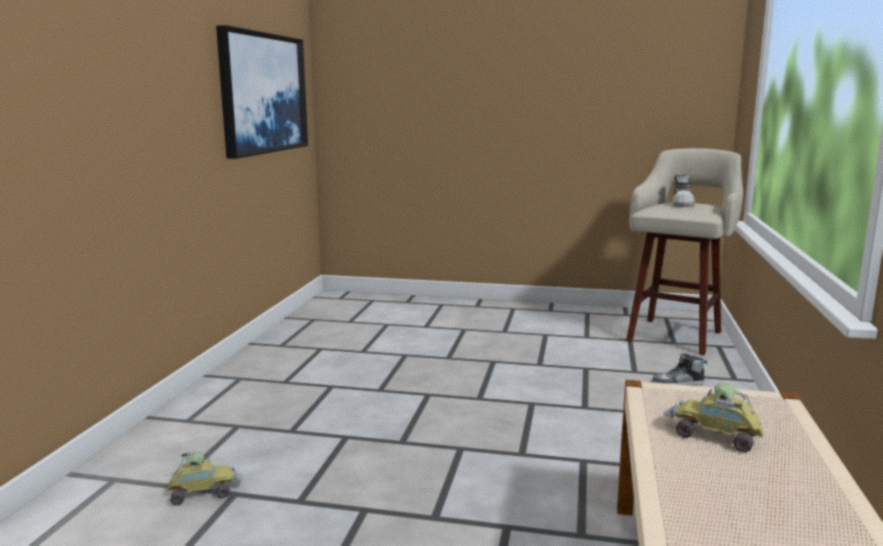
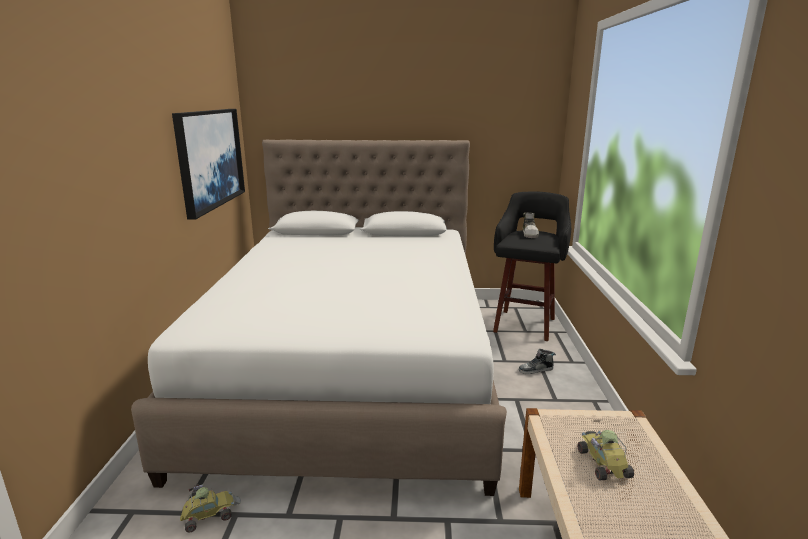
camera: 10 degrees left, 5 degrees up
(424, 363) = (354, 365): none -> white bed
(676, 335) = (525, 324): beige stool -> black stool
(714, 435) = (601, 462): toy car -> toy car turned 60 degrees clockwise

